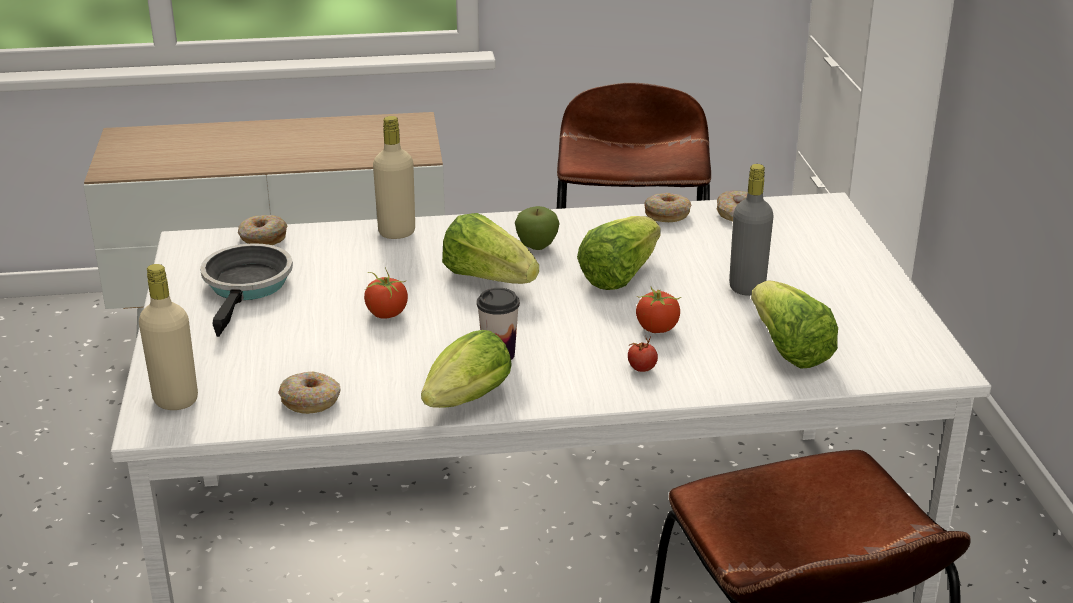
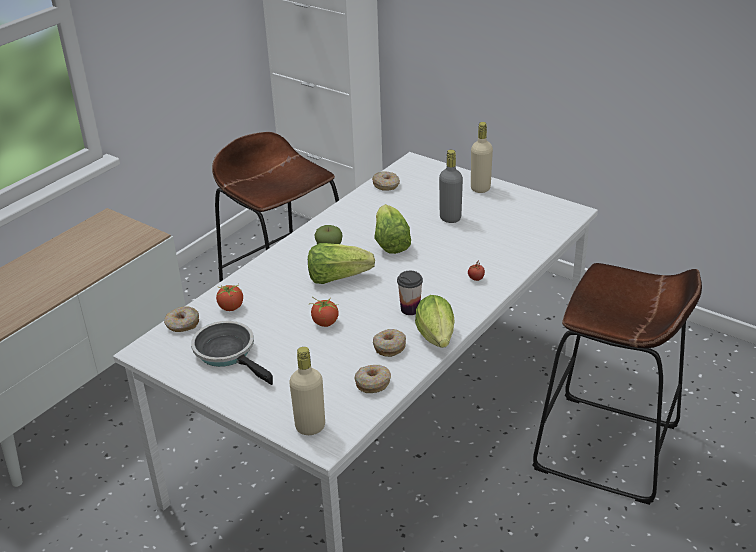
camera: 45 degrees left, 5 degrees up
(397, 232) = (248, 281): beige bottle -> beige bottle (480, 188)
(657, 329) = (450, 257): tomato -> tomato (231, 307)
(667, 214) = (357, 201): donut -> donut (389, 347)
(788, 349) = (511, 236): lettuce -> none

